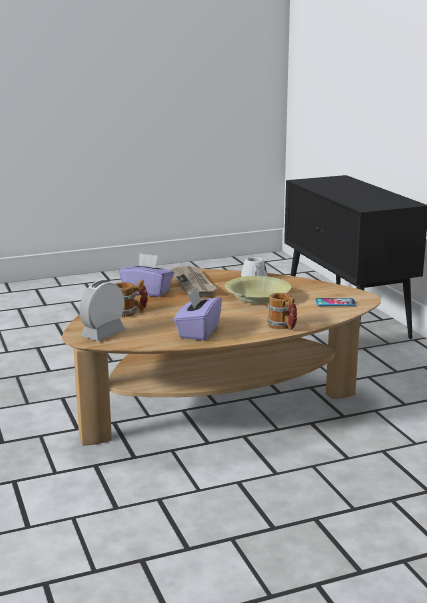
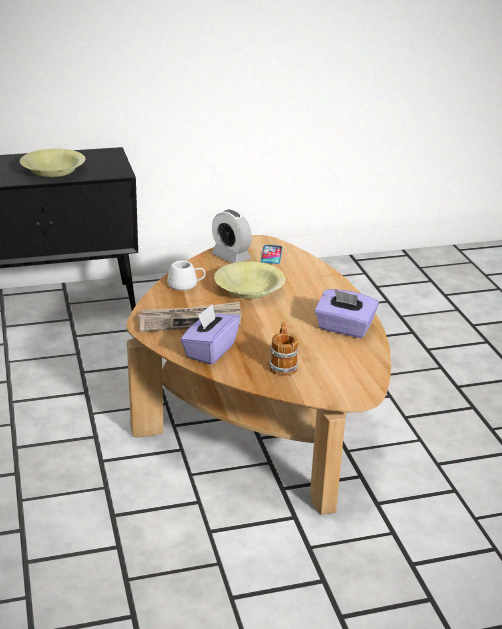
camera: 85 degrees left, 10 degrees up
(103, 334) = (348, 382): alarm clock -> alarm clock (231, 257)
(283, 326) = (333, 286): mug -> none
(348, 195) = (53, 171): none -> yellow bowl

